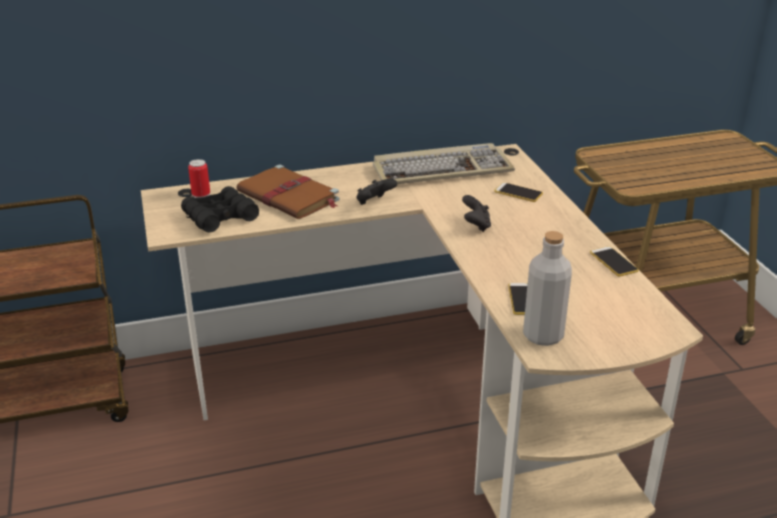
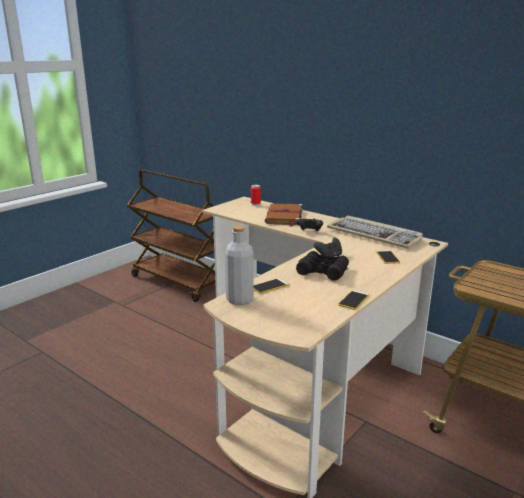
camera: 55 degrees right, 10 degrees down
(220, 217) = (243, 212): black binoculars -> black binoculars (322, 272)

